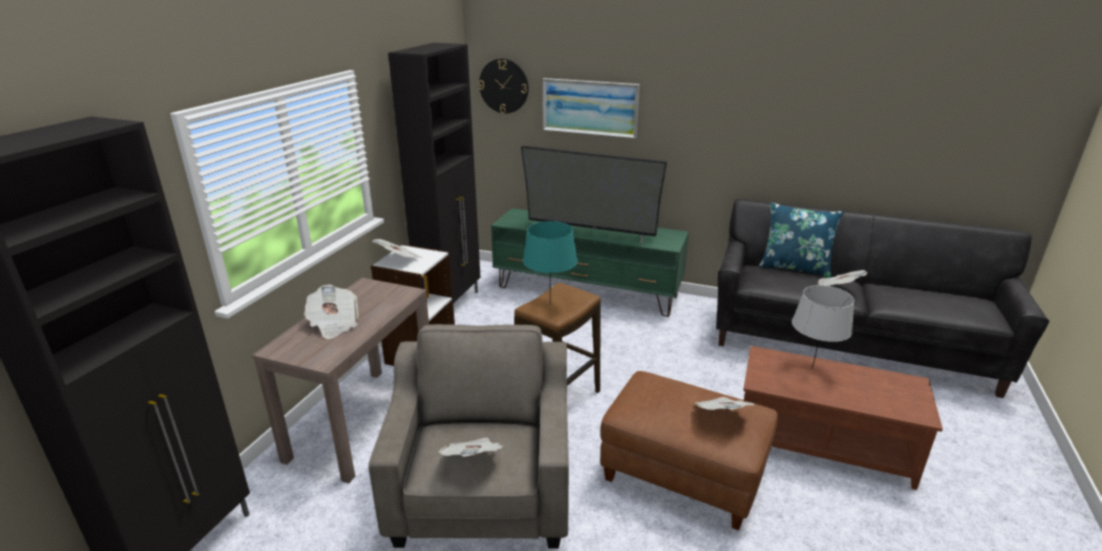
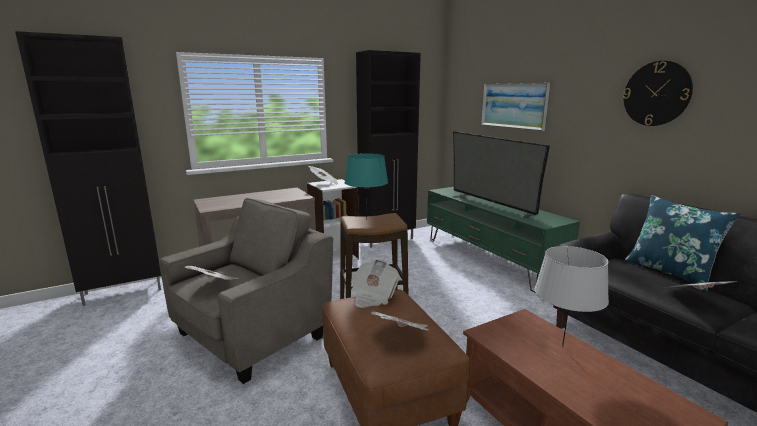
camera: 40 degrees right, 10 degrees down
(334, 324) = (244, 198): newspaper -> newspaper (373, 296)
(504, 86) = (463, 92): wall clock -> wall clock (656, 93)

